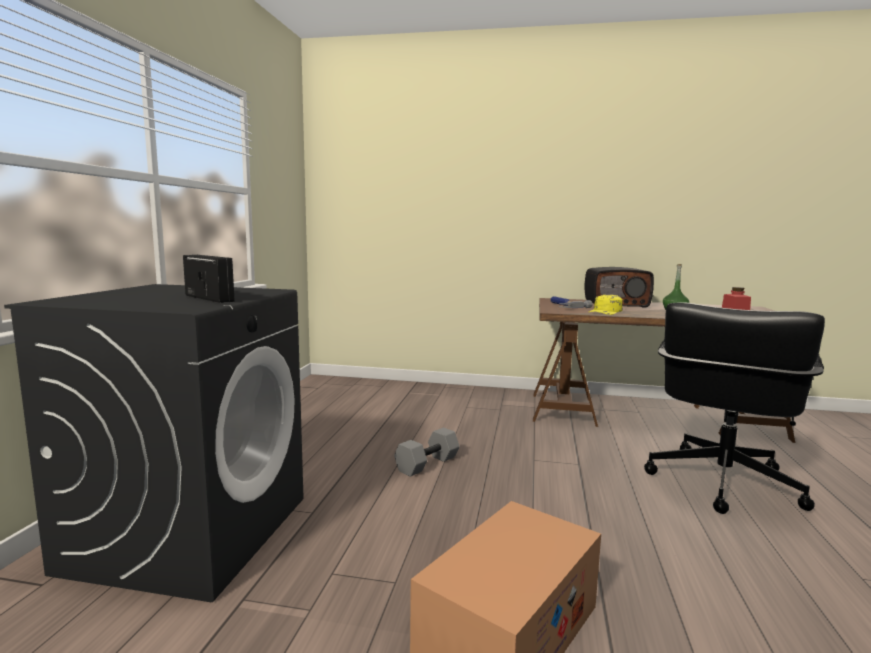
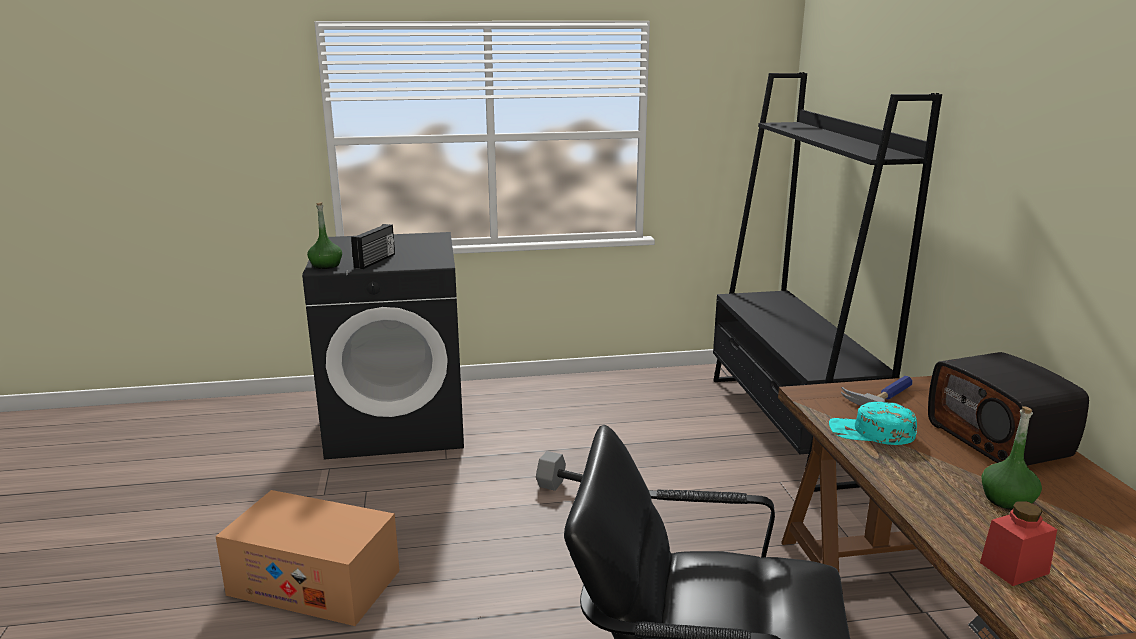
camera: 70 degrees right, 10 degrees up
(179, 307) = (326, 265): none -> green bottle
(404, 390) = (787, 427): none -> black bookcase
(605, 311) = (871, 432): yellow cap -> turquoise cap

